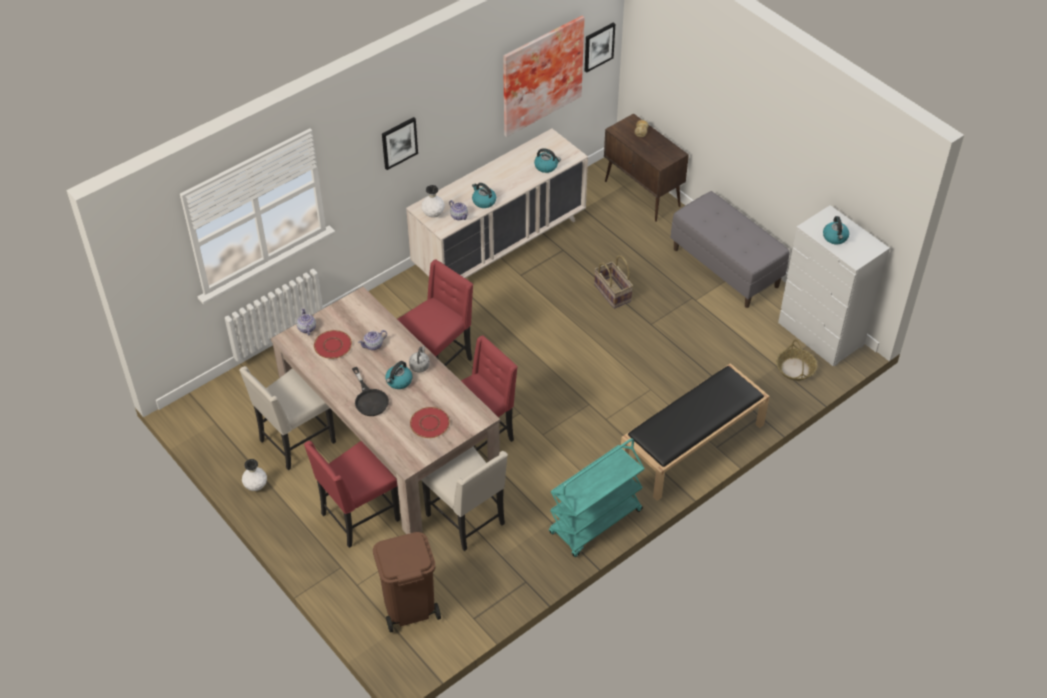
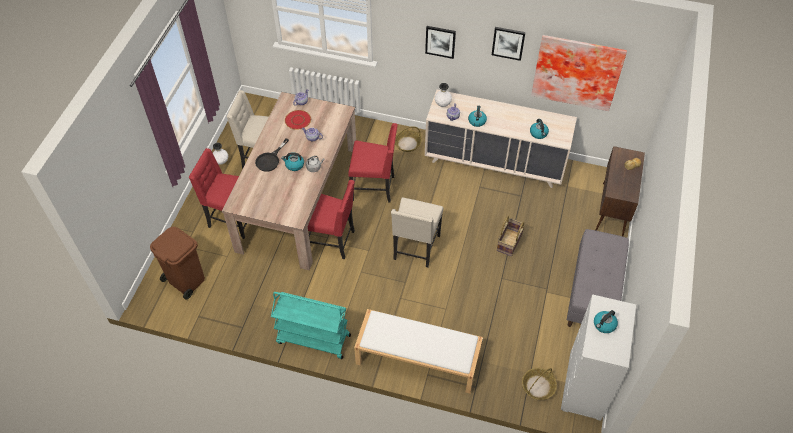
camera: 55 degrees right, 5 degrees up
(402, 300) = (407, 143): none -> basket
(430, 423) = (273, 198): red plate -> none
(467, 520) = (267, 271): beige chair -> beige chair (415, 248)
(598, 46) = (640, 85): picture -> picture (508, 43)
(692, 446) = (417, 359): black bench -> white bench

